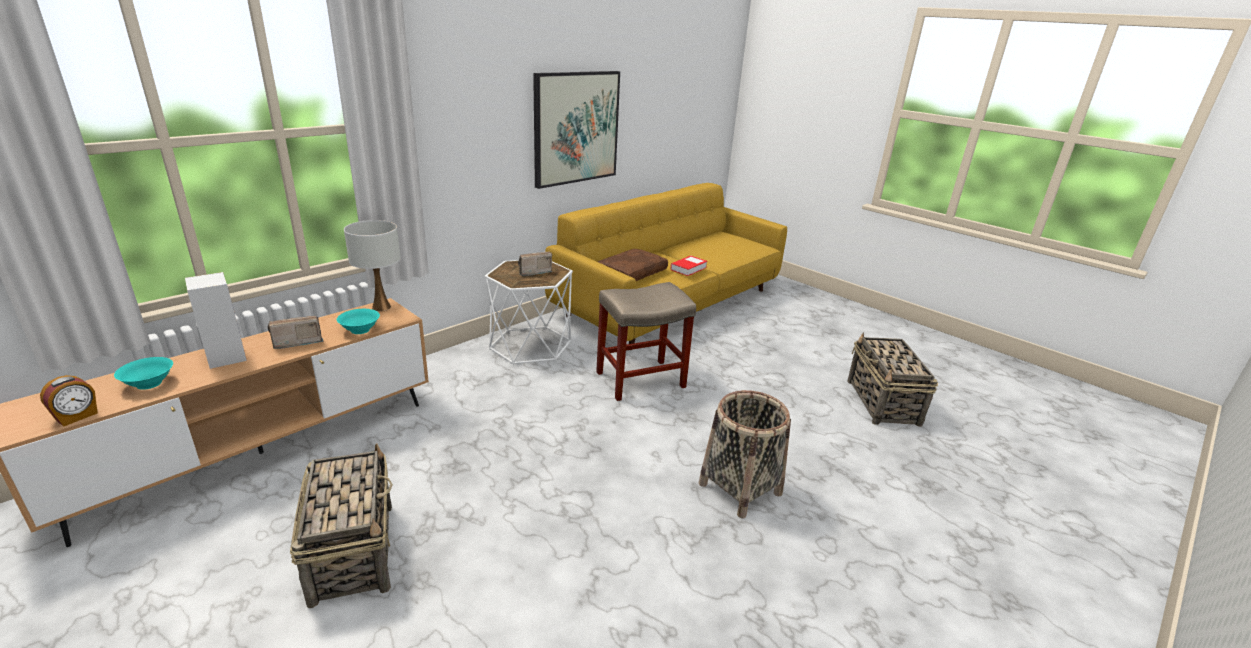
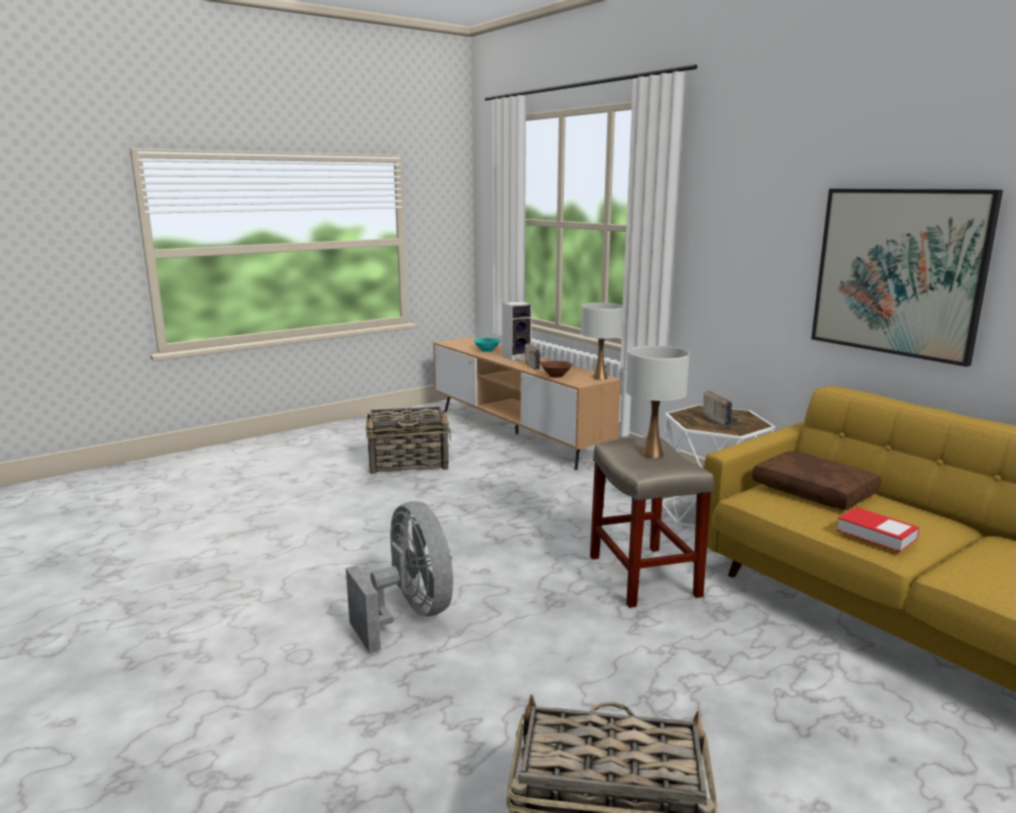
camera: 100 degrees right, 10 degrees down
(77, 416) = (457, 346): alarm clock -> none
(360, 330) = (555, 376): turquoise bowl -> brown bowl
(645, 293) = (652, 454): none -> white table lamp
(739, 489) = (409, 614): basket -> grey fan

